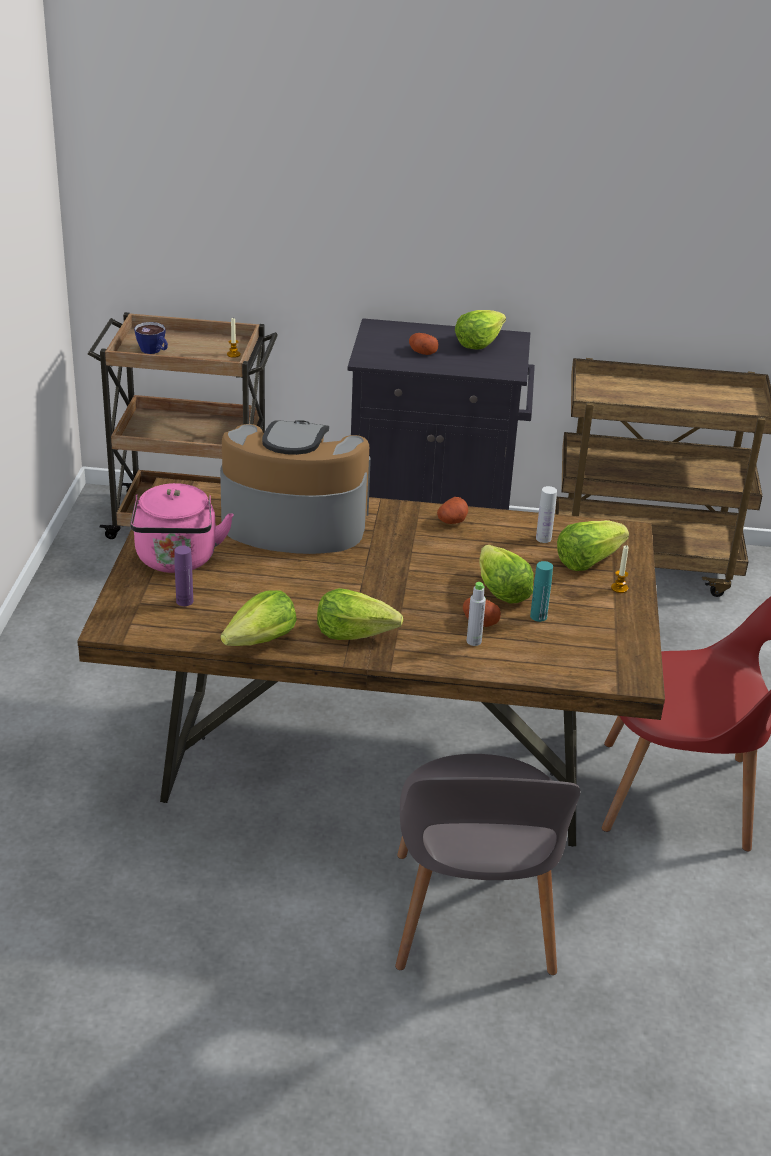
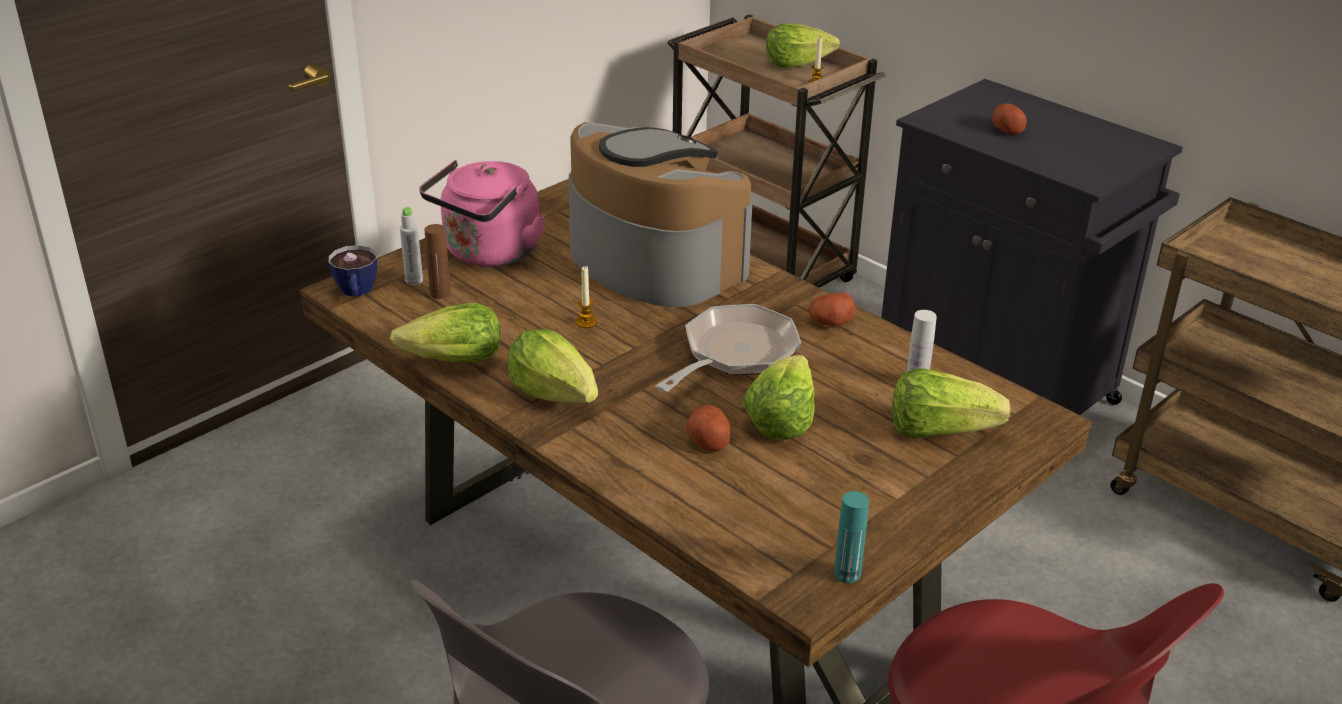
camera: 40 degrees right, 0 degrees up
(154, 351) = (739, 59): cup -> cup (356, 293)
(184, 601) = (440, 293): purple bottle -> brown bottle
(425, 563) = (734, 354): none -> frying pan
(474, 641) = (669, 459): grey bottle -> grey bottle (414, 280)
(478, 343) = (1093, 139): lettuce -> lettuce (797, 64)
(538, 616) = (785, 466): turquoise bottle -> turquoise bottle (847, 574)
(619, 588) = (936, 479): candle -> candle (586, 322)

